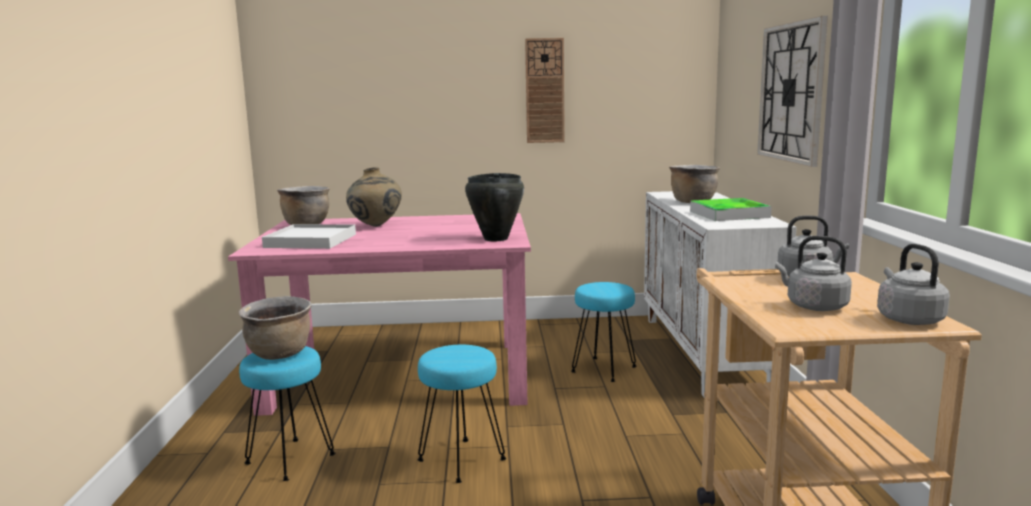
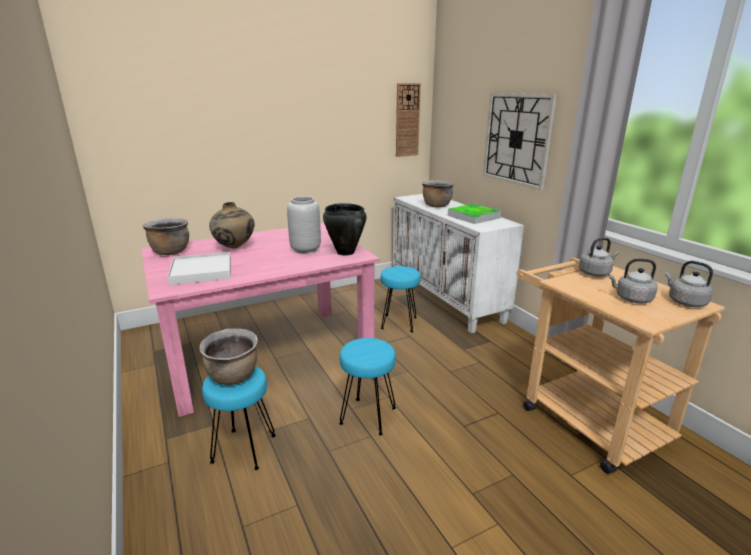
camera: 25 degrees left, 10 degrees up
(451, 233) = (305, 250): none -> grey vase
(545, 91) = (325, 128): wall clock -> wall clock (407, 120)

